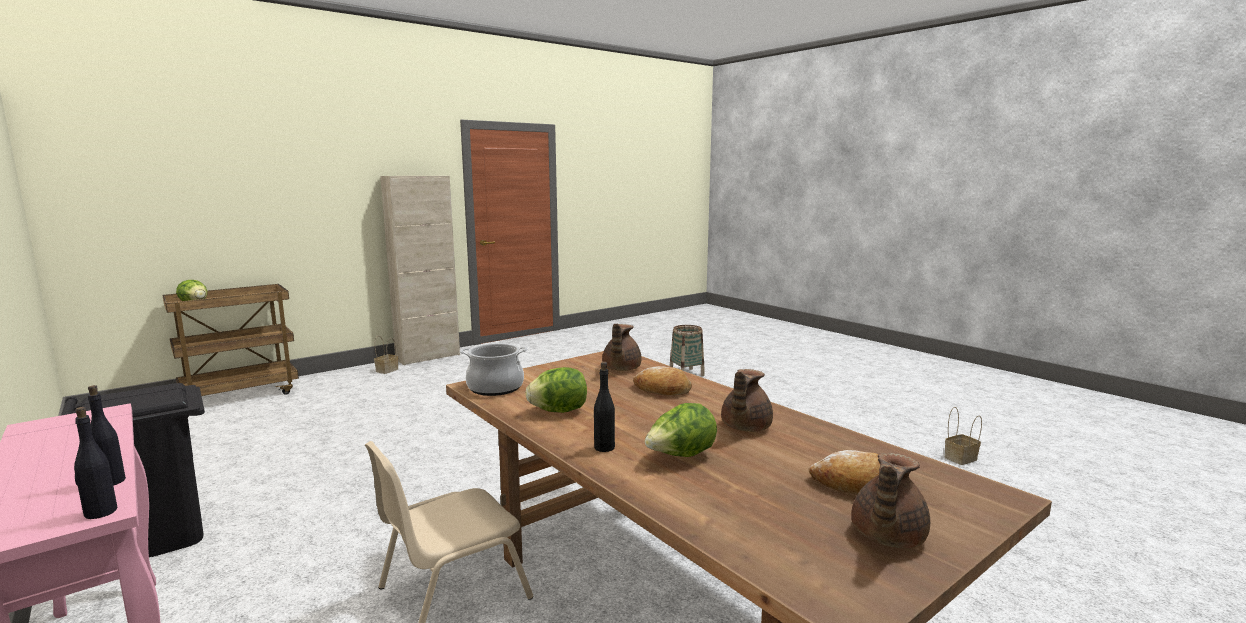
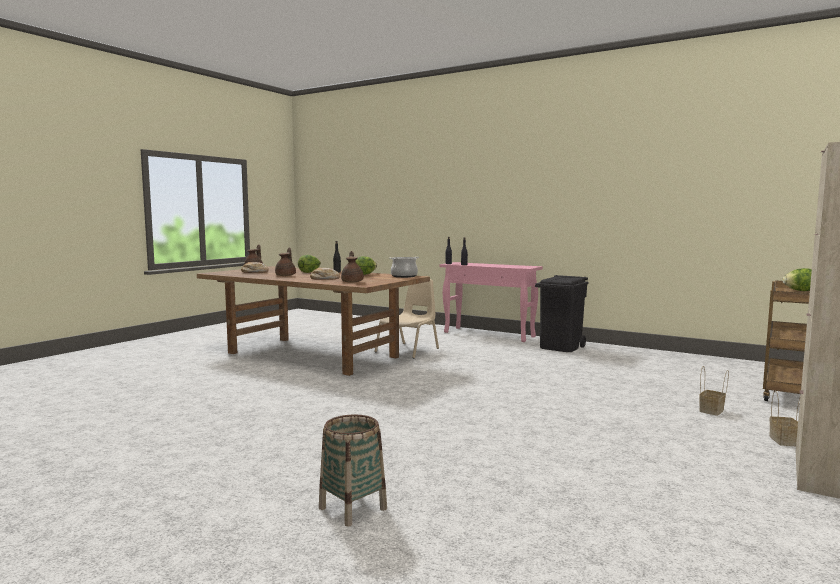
camera: 160 degrees right, 5 degrees down
(960, 458) = (59, 428): basket -> basket (711, 411)

